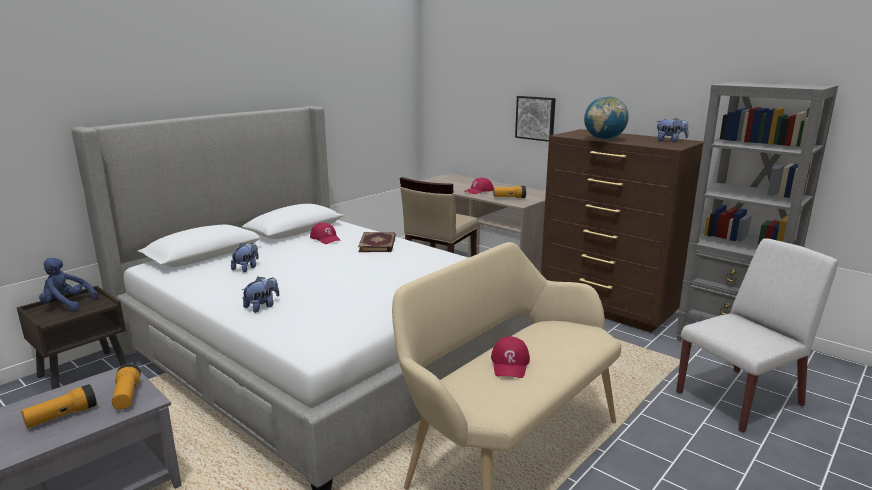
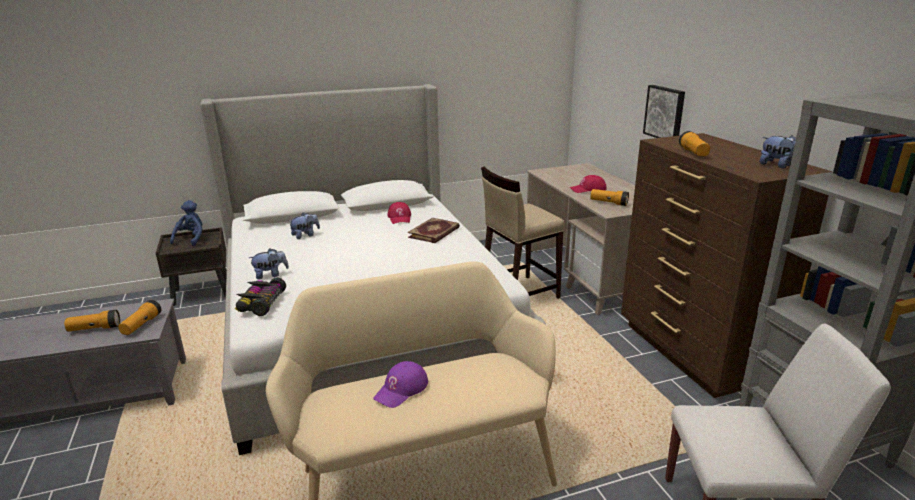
camera: 30 degrees right, 5 degrees up
(67, 304) = (191, 239): blue plush toy -> blue plush toy turned 60 degrees clockwise
(293, 330) = (261, 303): none -> toy car
(510, 364) = (401, 389): red cap -> purple cap
(604, 139) = (693, 153): globe -> flashlight

